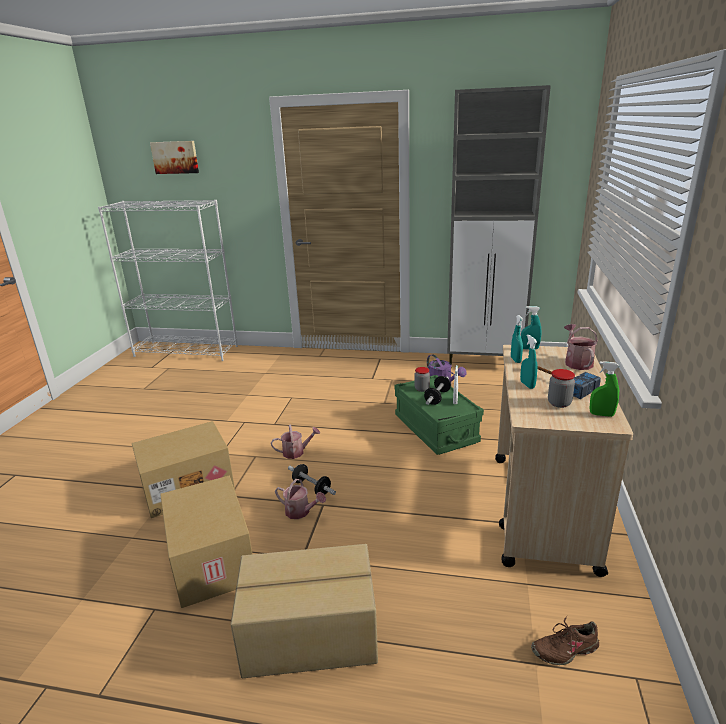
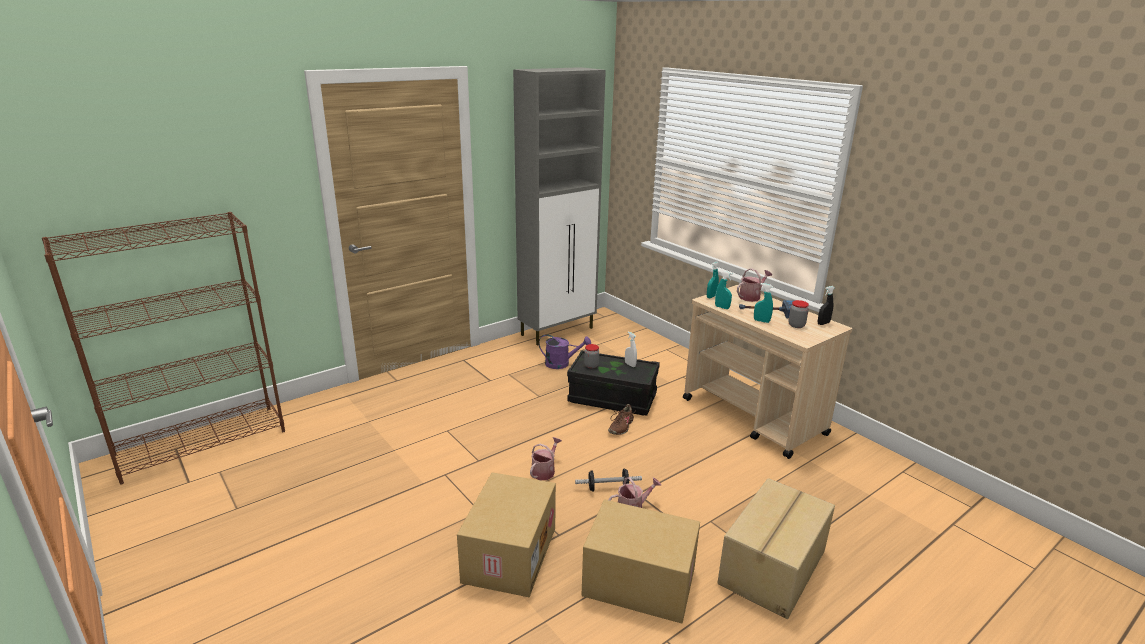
camera: 50 degrees left, 0 degrees up
(175, 157) = (152, 157): picture -> none
(187, 351) = (202, 442): white bookcase -> brown bookcase
(436, 429) = (612, 398): green storage box -> black storage box
(437, 397) = (614, 367): dumbbell -> none
(564, 649) = (868, 480): brown shoe -> brown shoe (620, 426)
(577, 362) = (751, 296): watering can -> watering can turned 105 degrees clockwise
(601, 414) = (823, 323): green spray bottle -> black spray bottle

